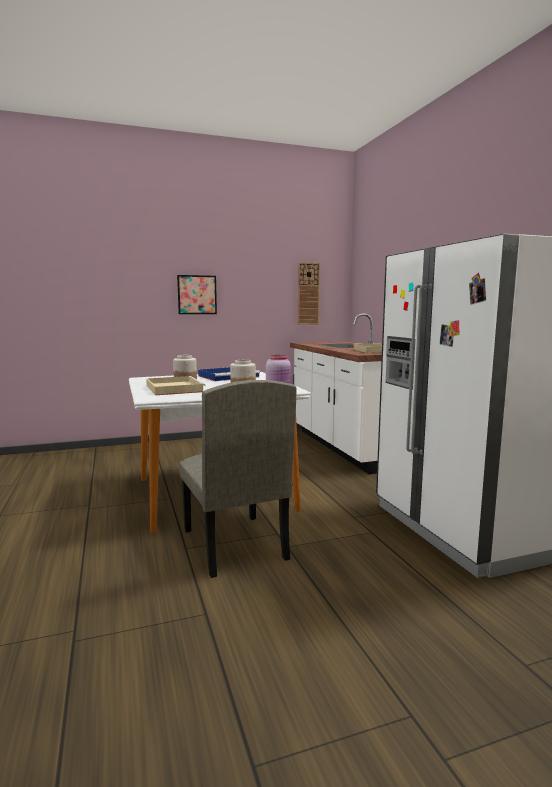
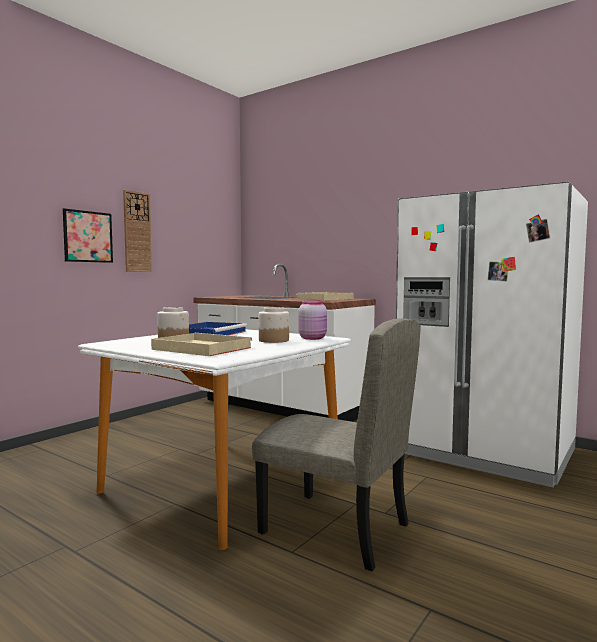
camera: 35 degrees left, 5 degrees down
(308, 294) = (205, 242): wall clock -> wall clock (137, 232)

